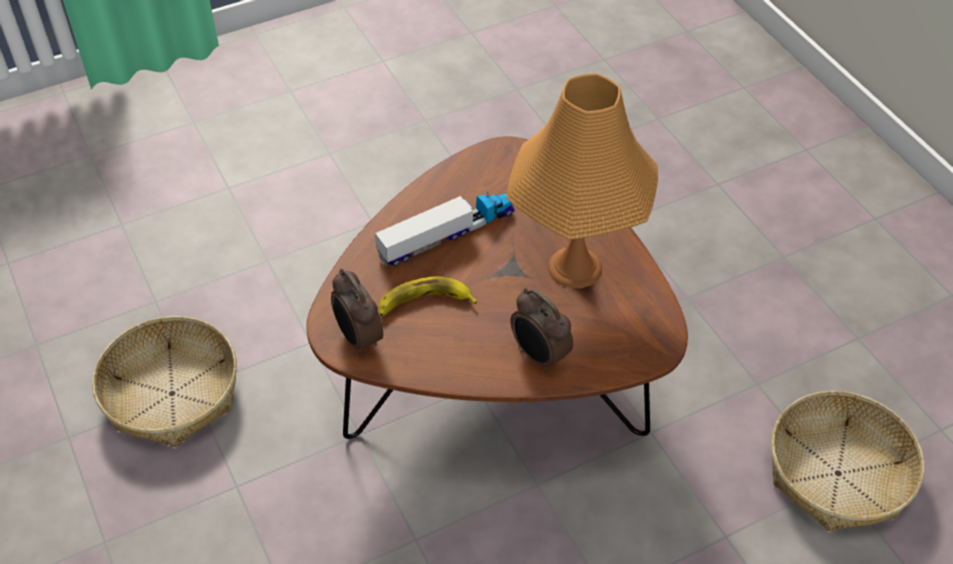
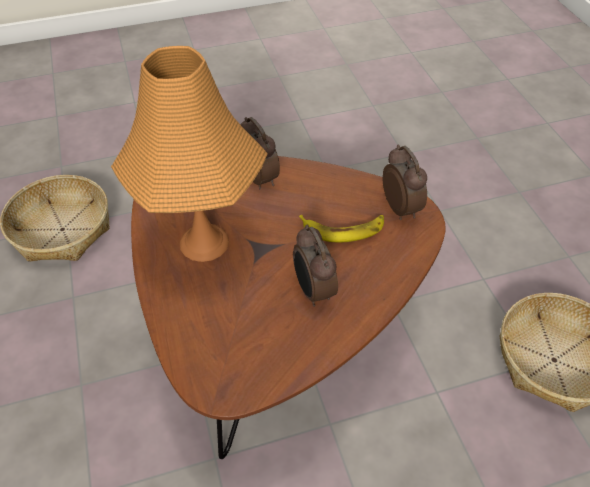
camera: 170 degrees left, 0 degrees up
(447, 234) = (313, 291): toy truck -> alarm clock

